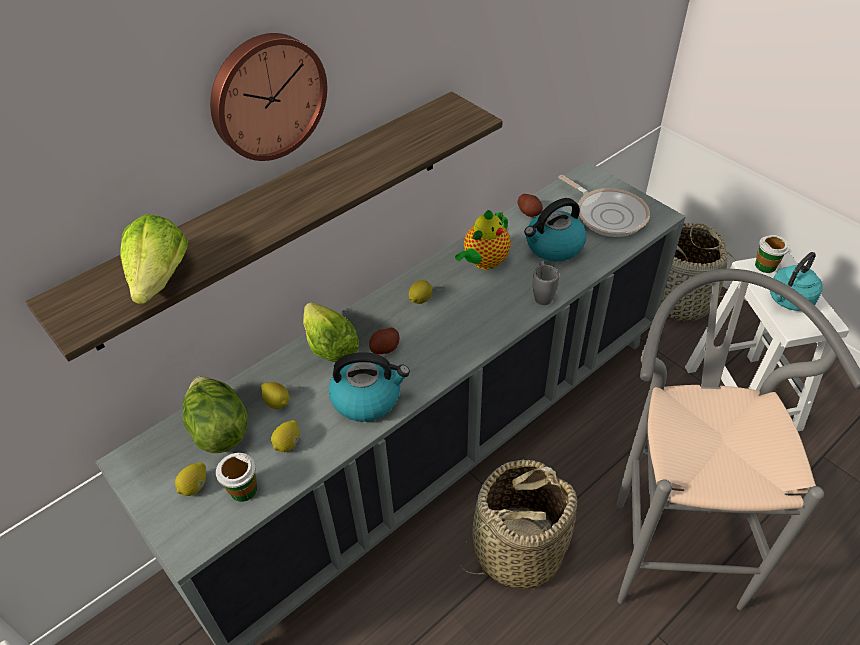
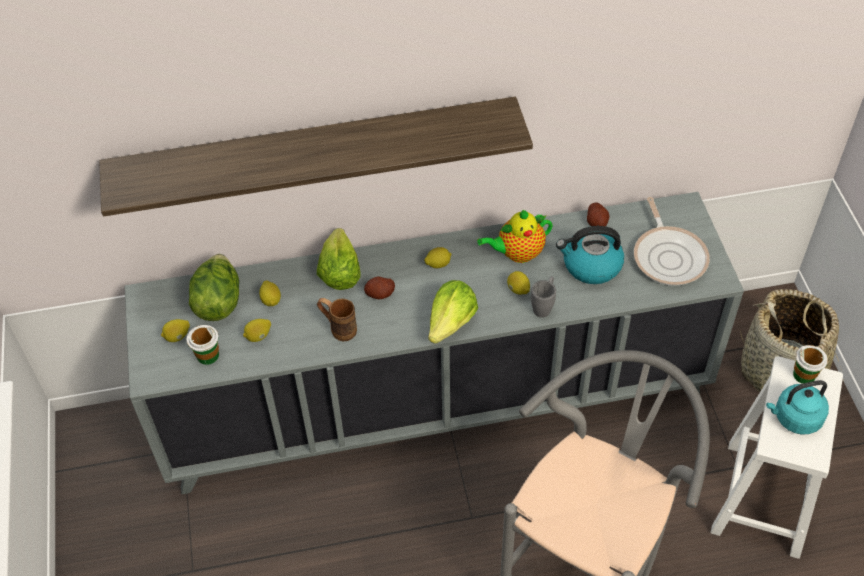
camera: 30 degrees right, 5 degrees up
(160, 279) = (188, 180): lettuce -> lettuce (451, 323)
(266, 96) = (318, 68): wall clock -> none
(367, 398) = (338, 329): kettle -> brown mug
(509, 291) = (518, 290): none -> lemon
(517, 549) = (447, 520): basket -> none

